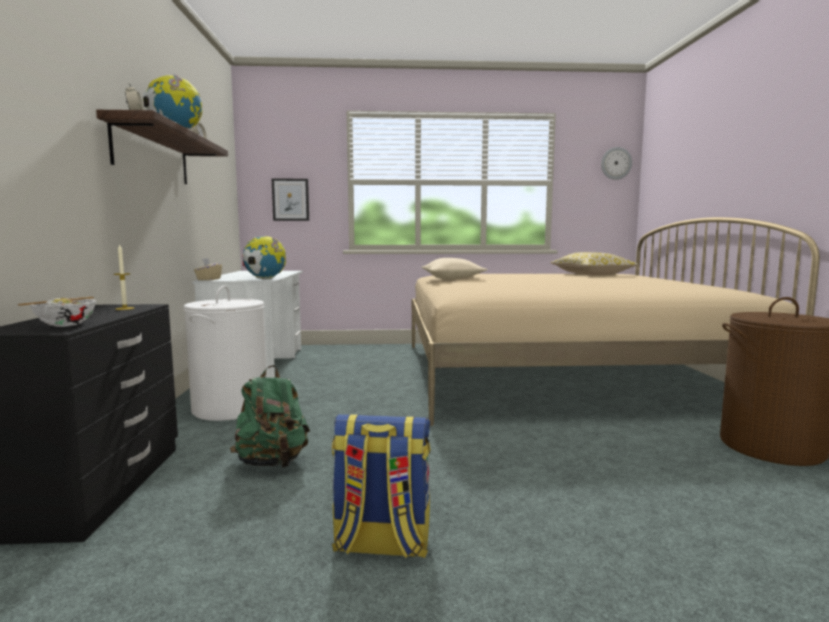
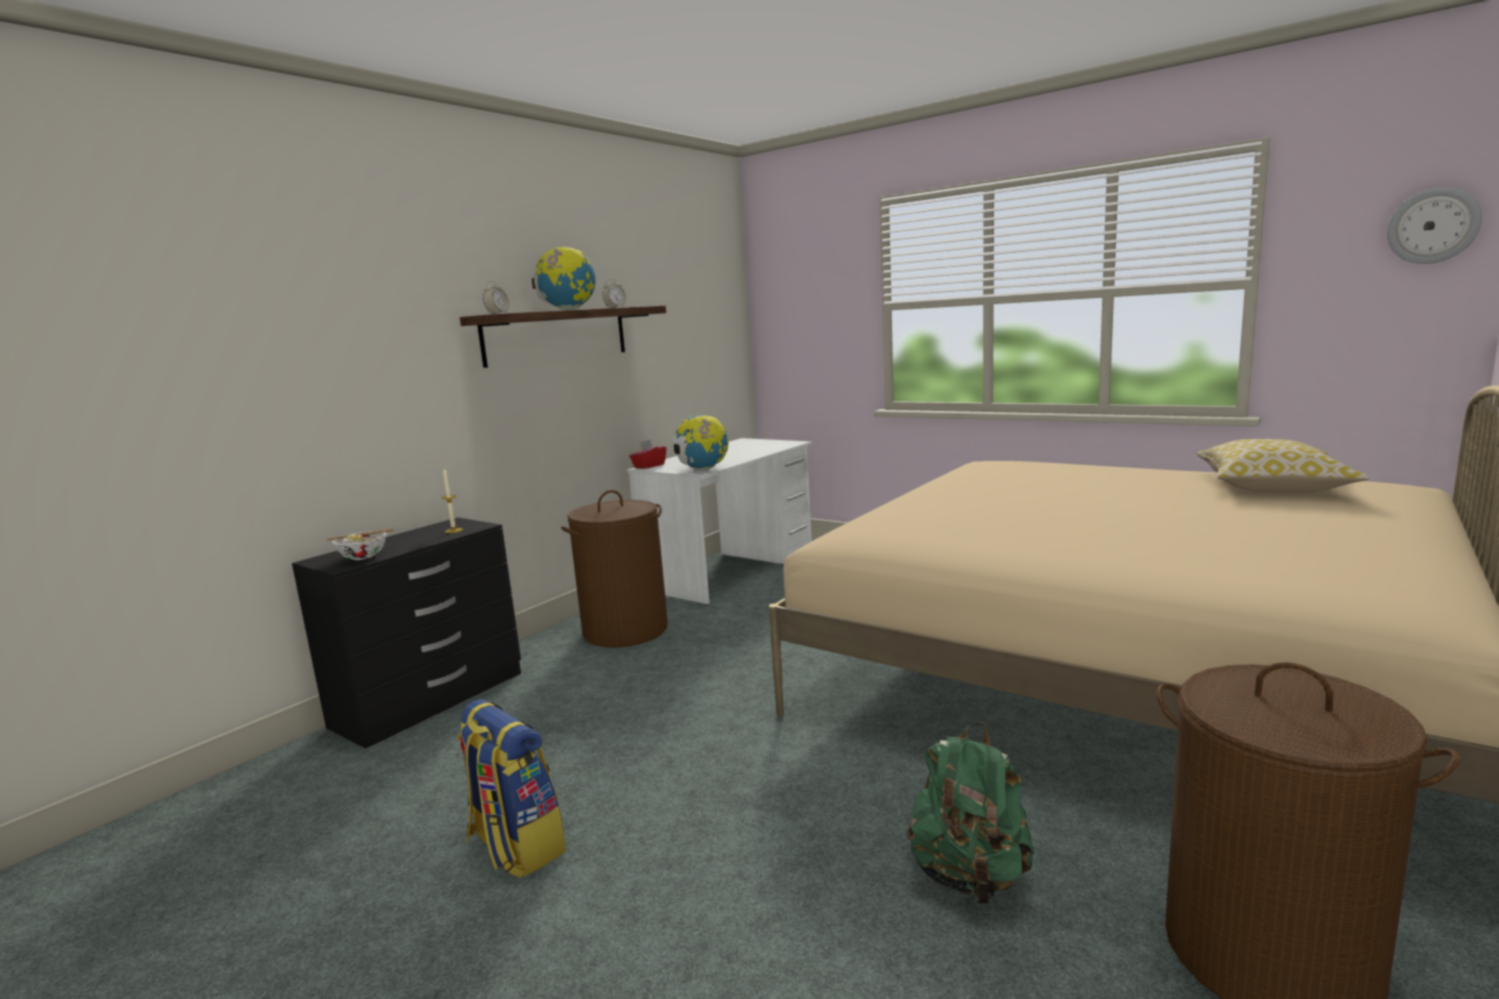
camera: 40 degrees right, 5 degrees up
(208, 279) = (649, 466): beige tissue box -> red tissue box
(230, 408) = (625, 630): white laundry basket -> brown laundry basket
(272, 463) = (566, 715): green backpack -> green backpack (970, 877)
(290, 199) = (810, 337): picture -> none
(452, 279) = (955, 483): beige pillow -> none

